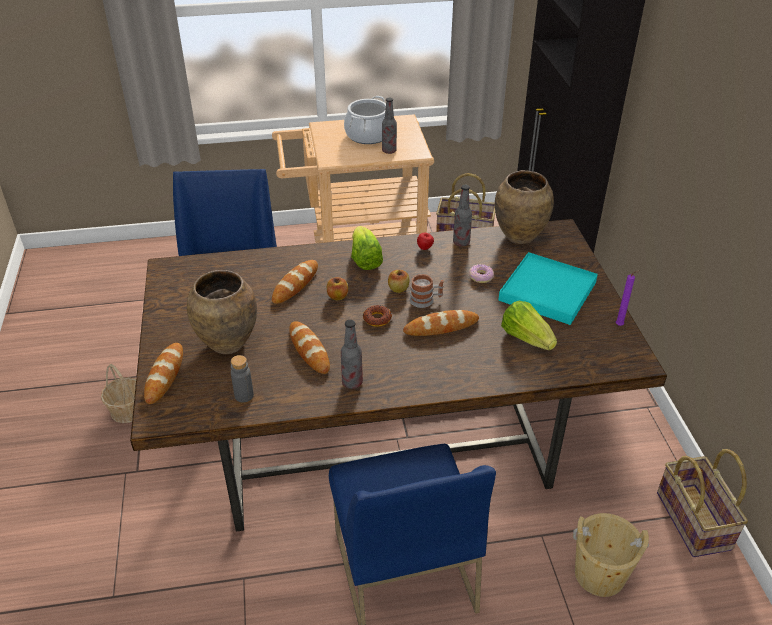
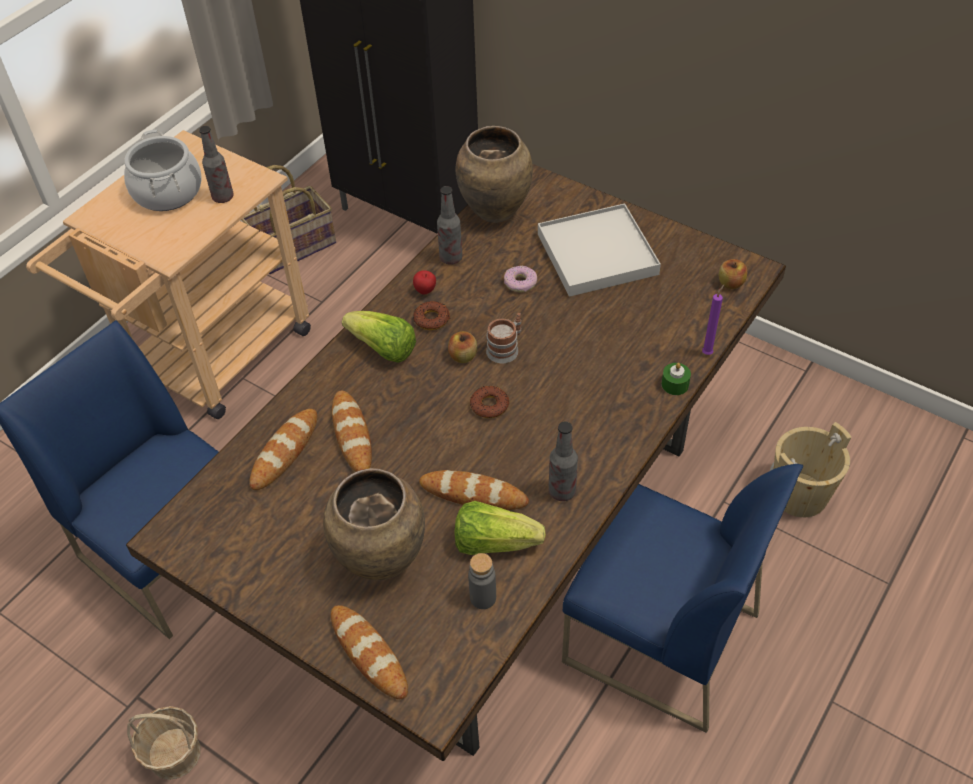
camera: 45 degrees left, 10 degrees up
(337, 296) = (416, 413): apple -> apple (731, 283)
(408, 262) = (431, 319): none -> donut
(441, 326) = (558, 365): bread -> bread (285, 451)
(493, 382) = (675, 384): none -> green candle
(526, 338) = (642, 317): lettuce -> lettuce (494, 542)
(547, 291) = (597, 254): turquoise tray -> white tray
(620, 325) = (696, 243): purple candle -> purple candle (708, 352)
(694, 521) = (808, 385): basket -> none

